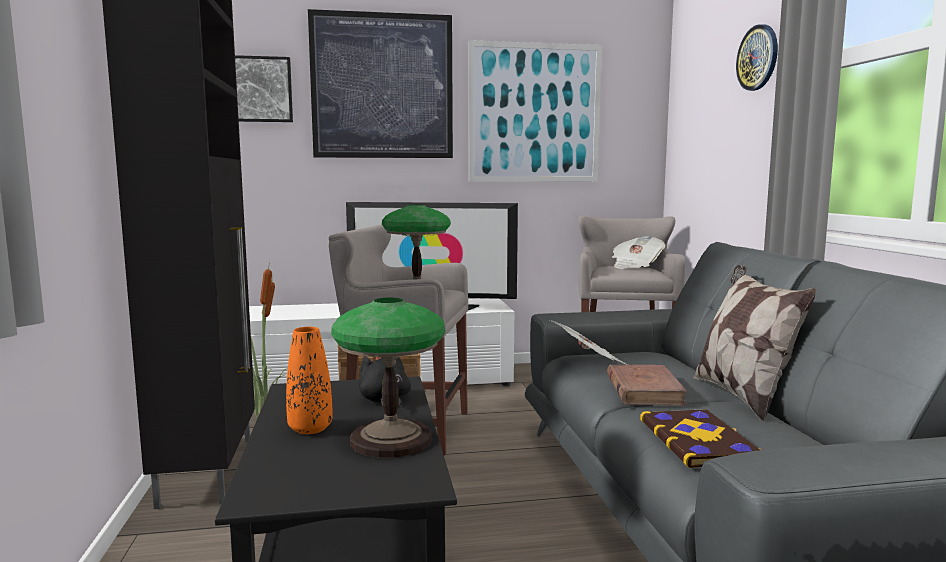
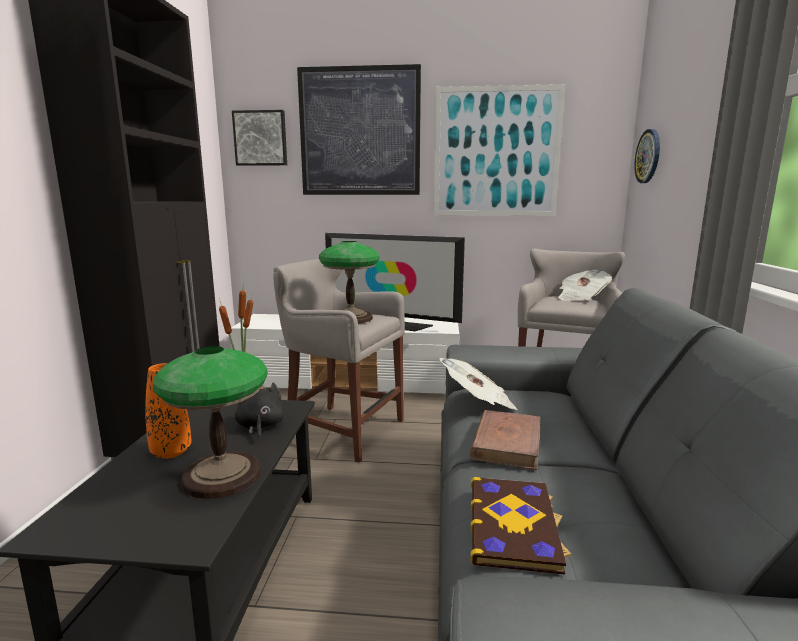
camera: 15 degrees right, 5 degrees up
(742, 396) = (609, 464): pillow -> none
(758, 58) = (711, 89): wall clock -> wall clock (648, 156)

